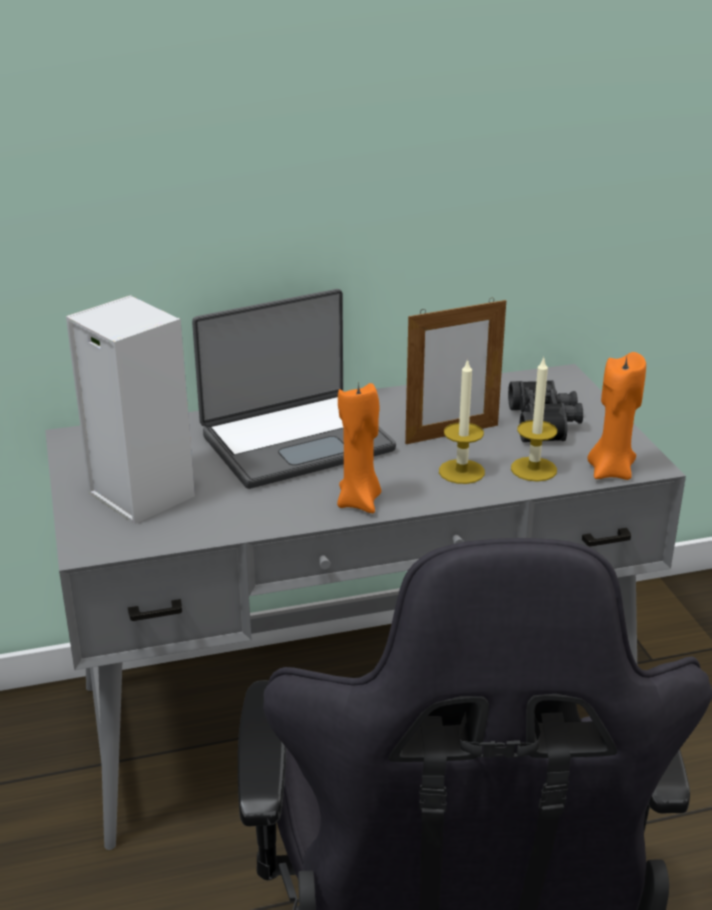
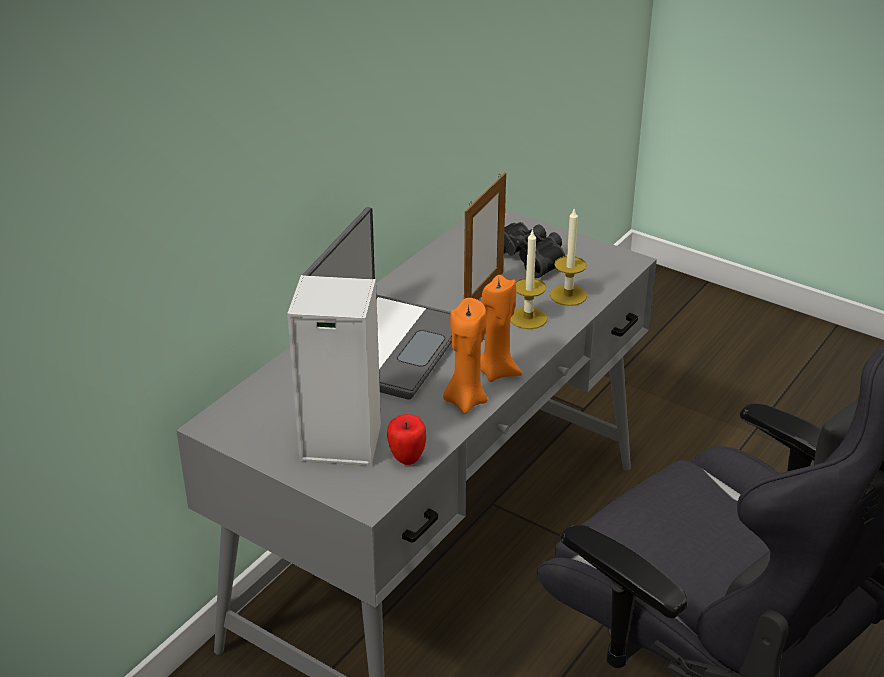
camera: 40 degrees left, 5 degrees up
(171, 533) = (407, 458): none -> apple
(610, 471) = (613, 275): orange candle -> orange candle (465, 400)

